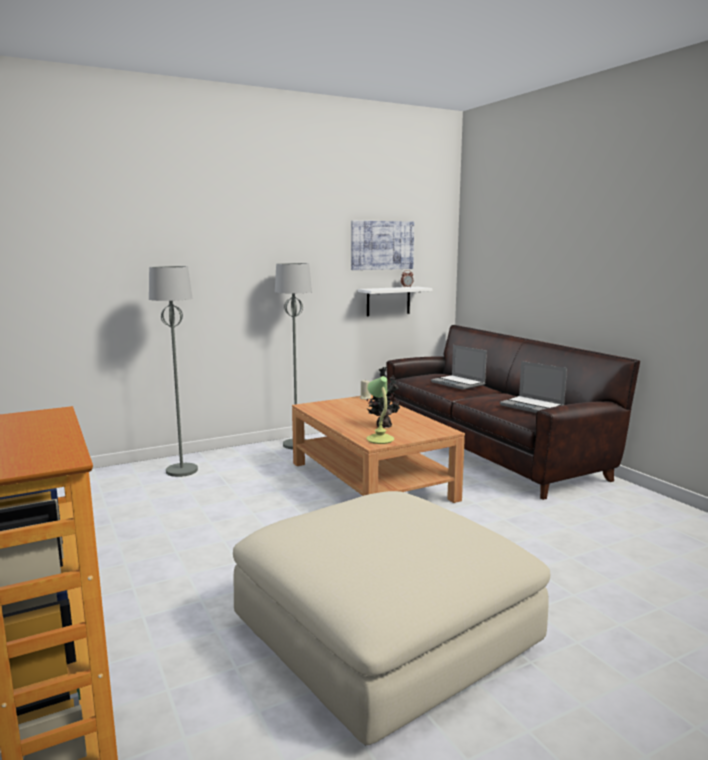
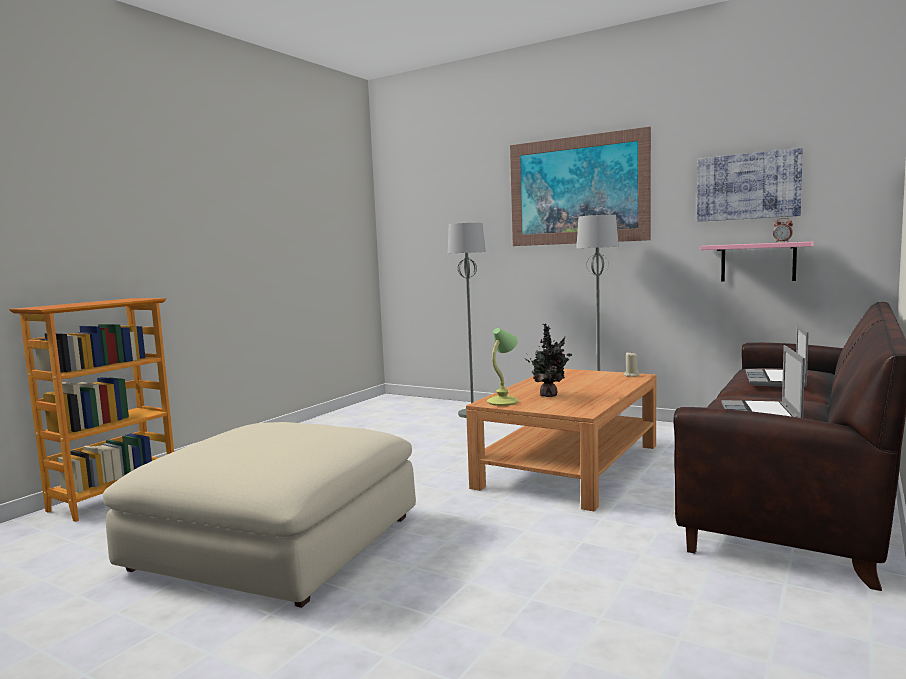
camera: 60 degrees right, 5 degrees down
(255, 236) = (577, 190): none -> picture
(388, 301) = (758, 262): white shelf -> pink shelf

